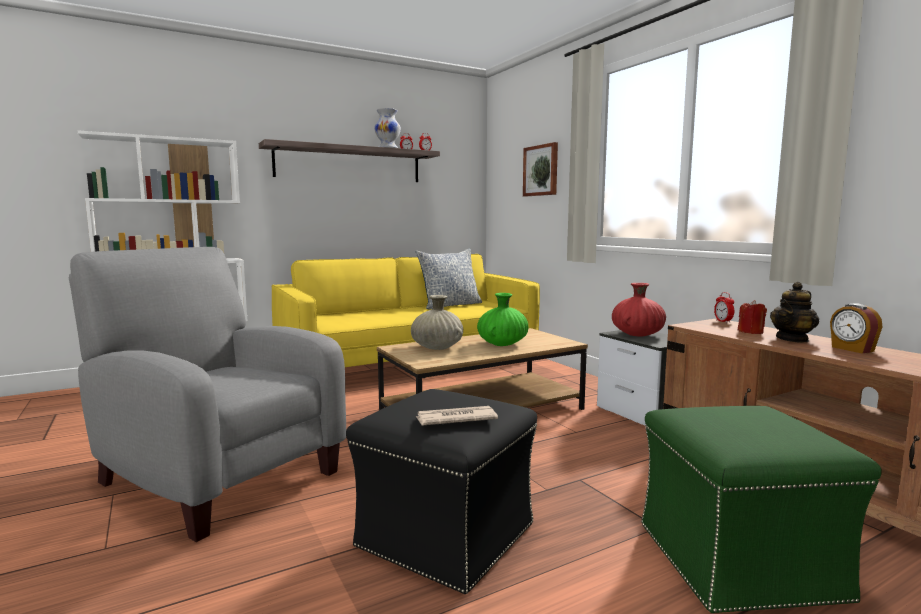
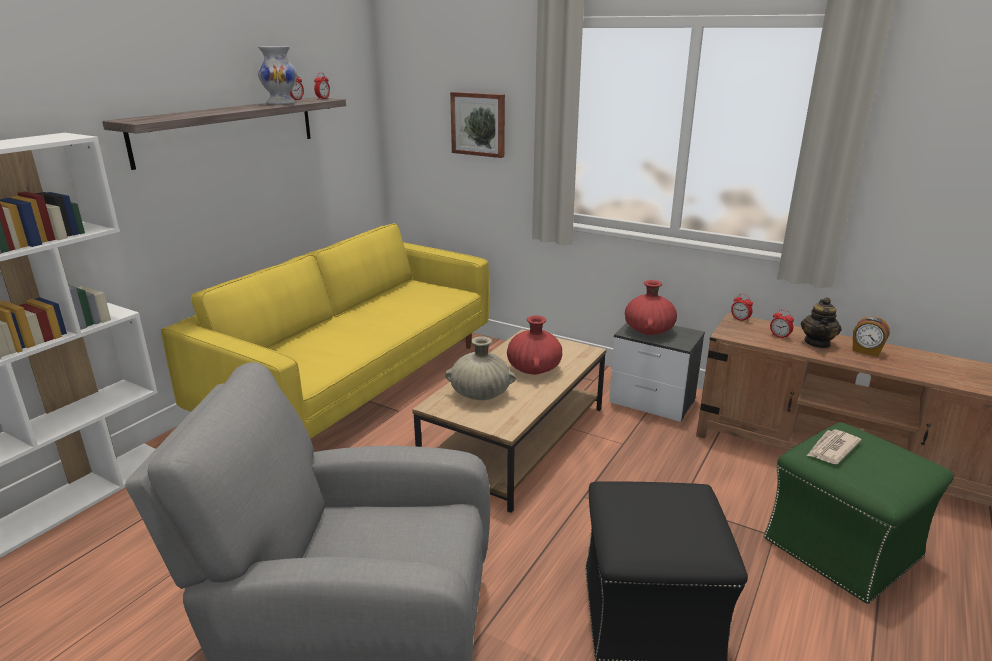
camera: 30 degrees left, 15 degrees up
(450, 305) = (384, 299): pillow -> none
(455, 419) = (690, 528): newspaper -> newspaper (832, 449)
(502, 344) = (534, 369): green vase -> red vase
(750, 332) = (779, 336): red candle -> alarm clock

